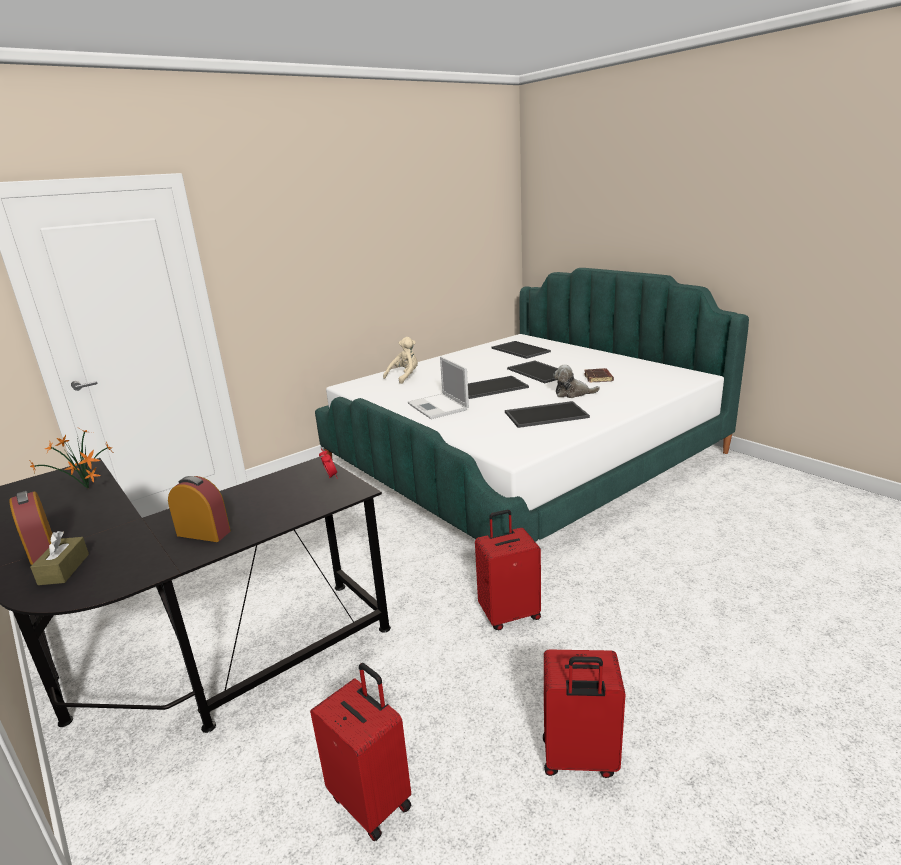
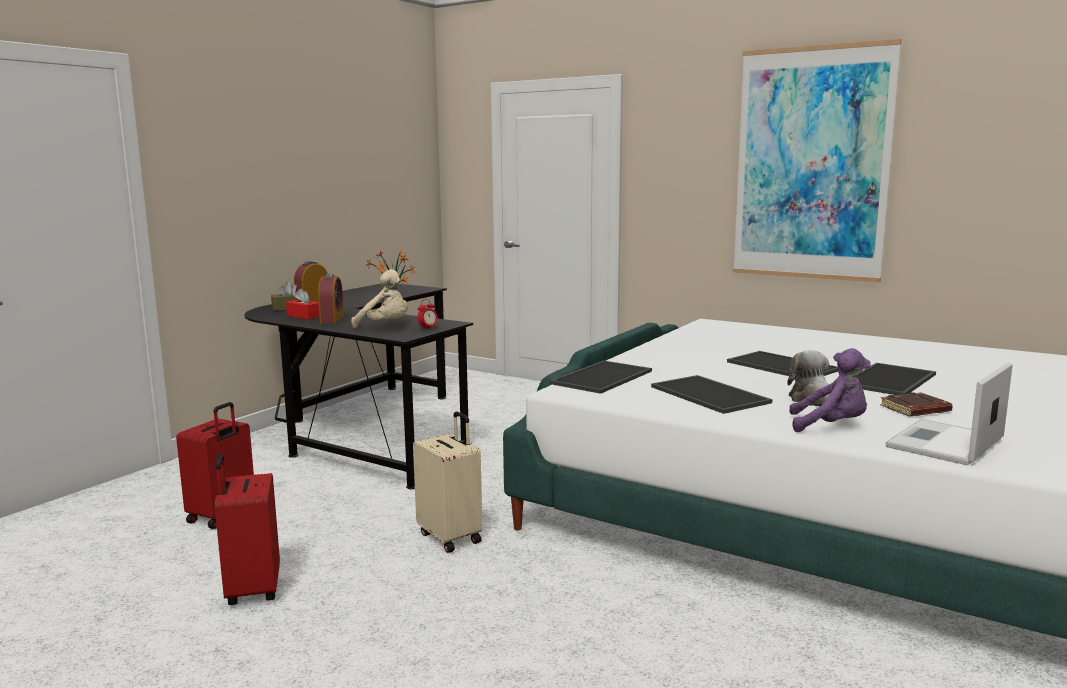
camera: 70 degrees right, 10 degrees down
(150, 554) = (304, 316): none -> red tissue box
(365, 246) = (811, 164): none -> picture
(404, 377) = (770, 334): beige plush toy -> beige plush toy (385, 326)
(438, 407) = (684, 355): laptop -> laptop (944, 444)
(509, 614) = (451, 537): red suitcase -> beige suitcase
(519, 350) = (984, 363): tray -> tray (601, 377)
(622, 398) = (830, 426): none -> purple plush toy

